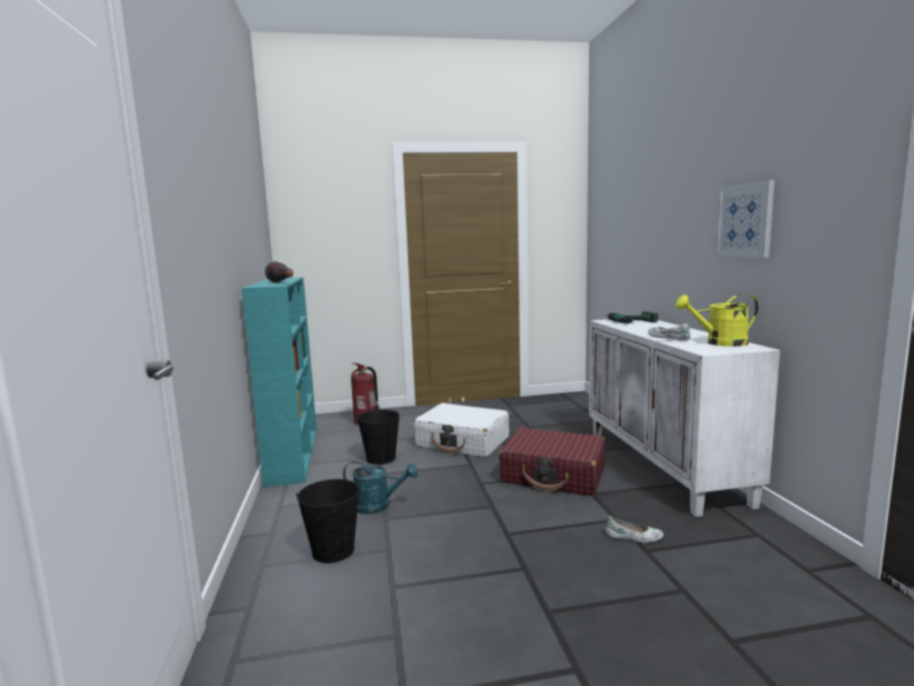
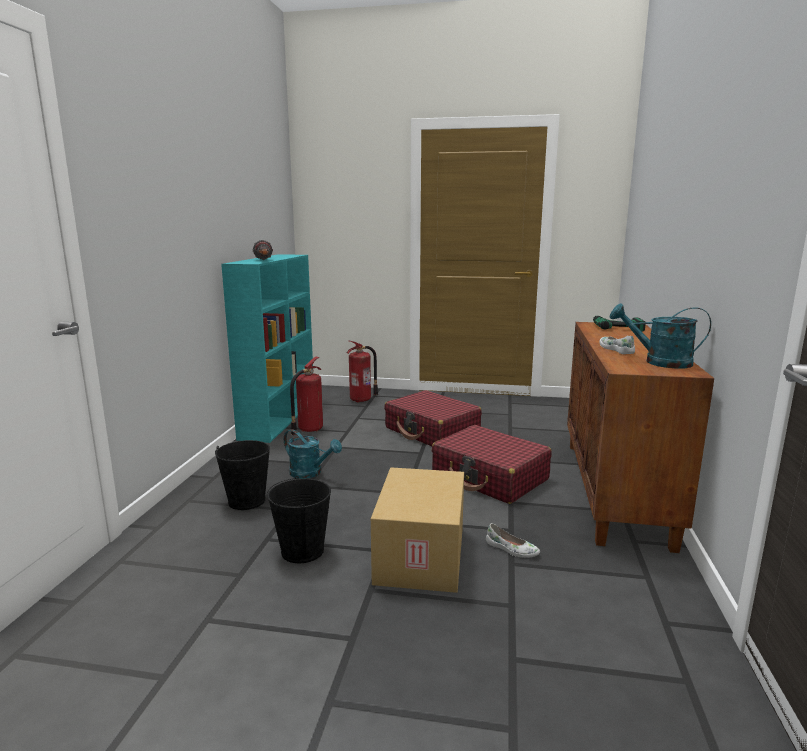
camera: 20 degrees right, 5 degrees up
(337, 461) = (309, 430): none -> fire extinguisher
(381, 458) = (347, 433): black bucket -> black bucket (303, 551)
(463, 442) = (432, 431): white suitcase -> red suitcase
(564, 564) = (422, 556): none -> cardboard box
(664, 466) = (616, 490): white cabinet -> brown cabinet
(719, 343) = (659, 362): yellow watering can -> turquoise watering can
(745, 220) = (714, 220): picture -> none

